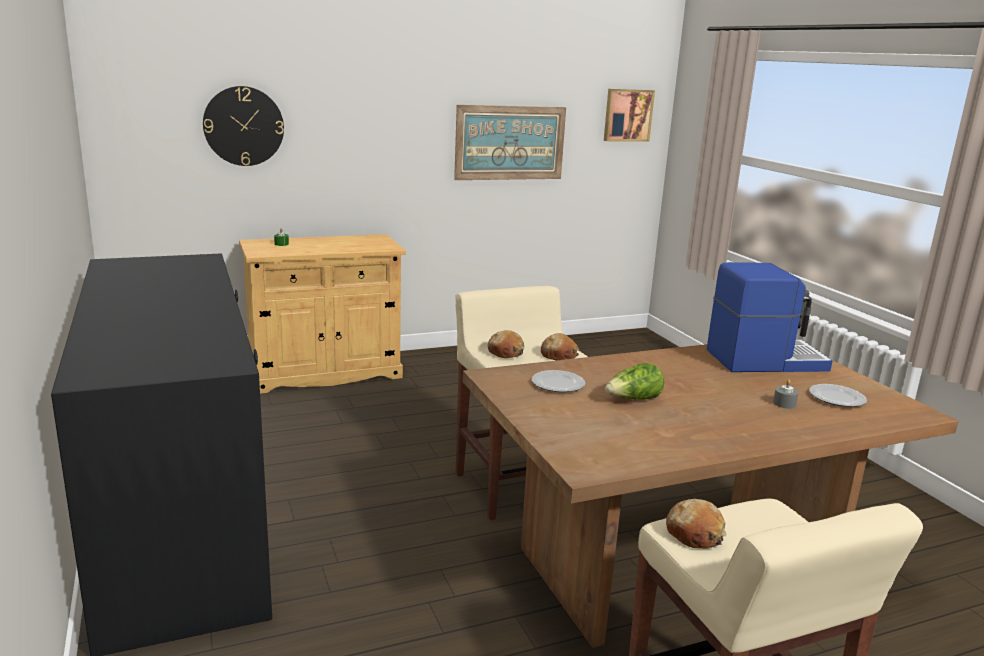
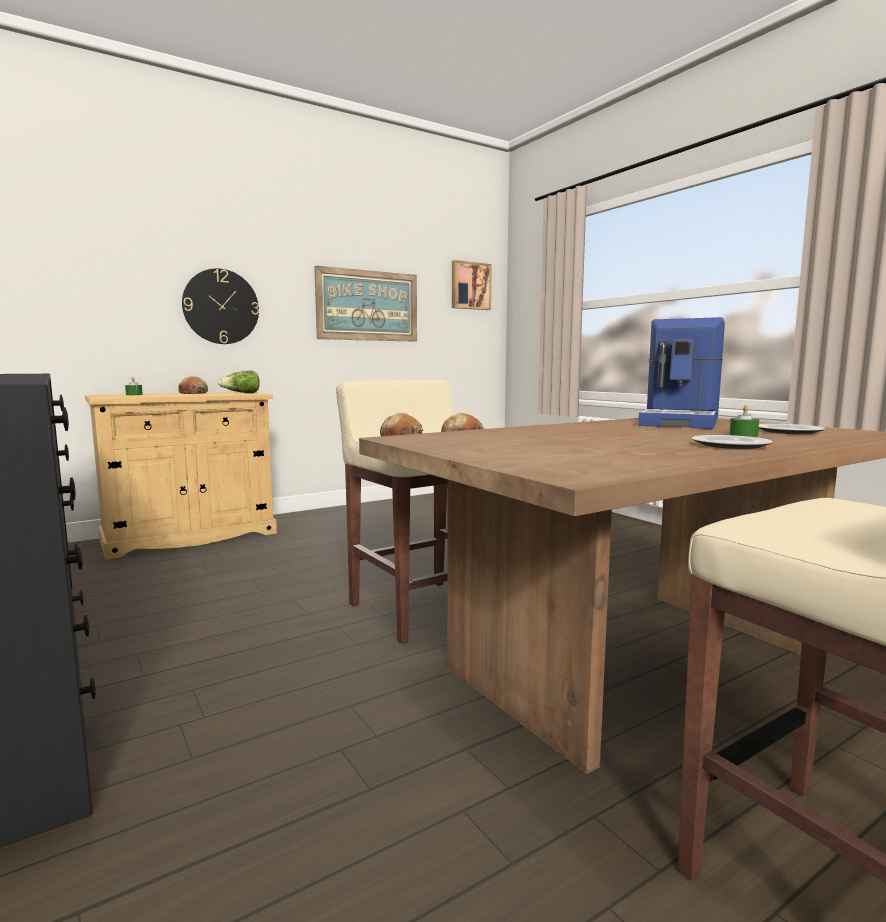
camera: 10 degrees left, 10 degrees down
(243, 126) = (87, 273): wall clock -> wall clock (221, 306)
(557, 384) = (480, 438): plate -> plate (730, 445)
(633, 399) = (579, 441): lettuce -> lettuce (241, 393)
(695, 534) = (783, 527): bread -> bread (193, 393)
(764, 360) = (682, 422): coffee machine -> coffee machine turned 135 degrees clockwise
(784, 404) = (743, 435): grey candle -> green candle

